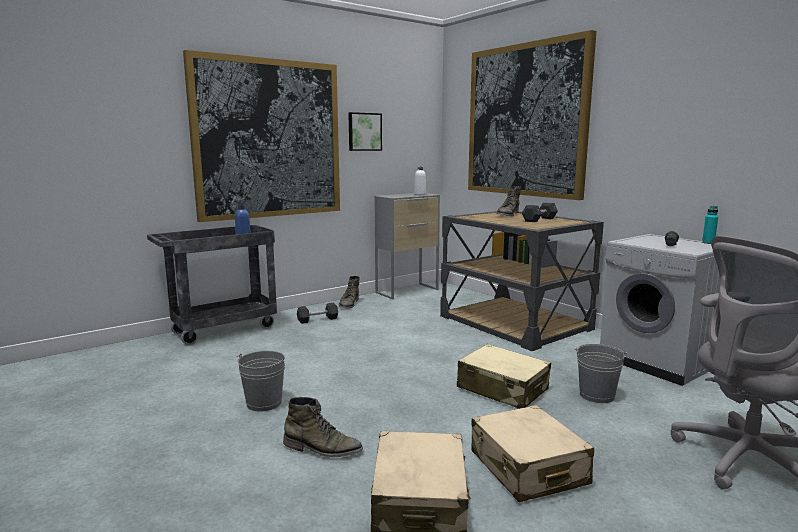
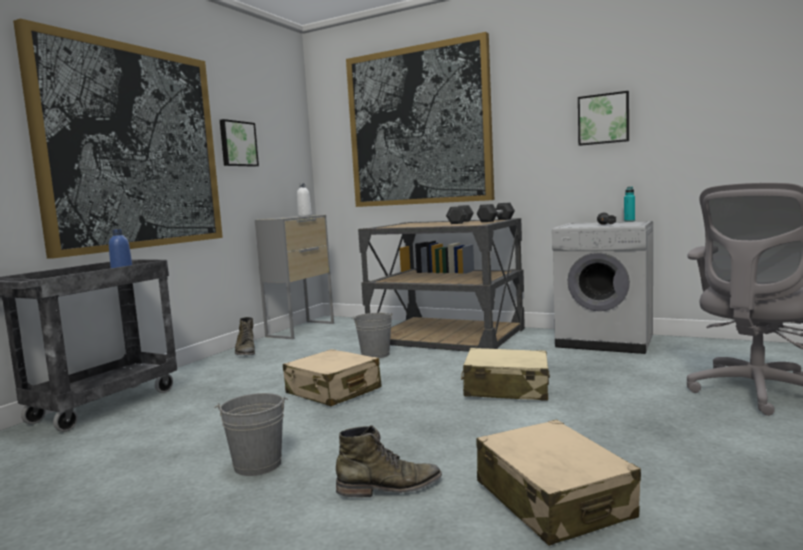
camera: 25 degrees left, 5 degrees down
(317, 320) = (224, 372): grey dumbbell -> grey dumbbell (496, 220)
(507, 214) = (420, 223): green boot -> none
(527, 468) = (612, 444): beige suitcase -> beige suitcase (333, 391)
(597, 395) = (592, 375): grey bucket -> grey bucket (375, 354)
(699, 128) = (603, 119): none -> picture

